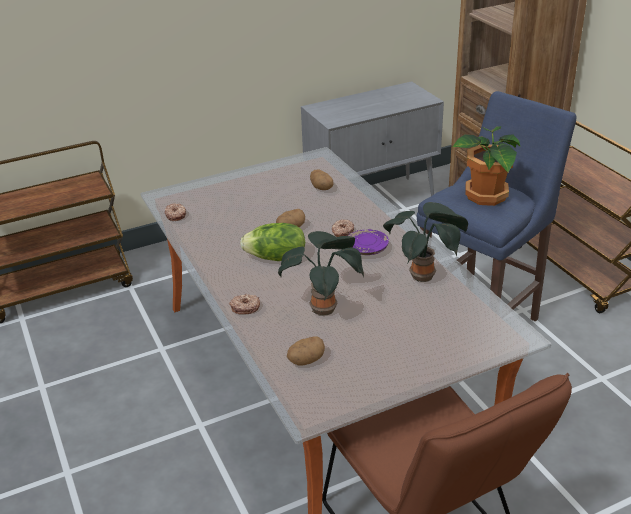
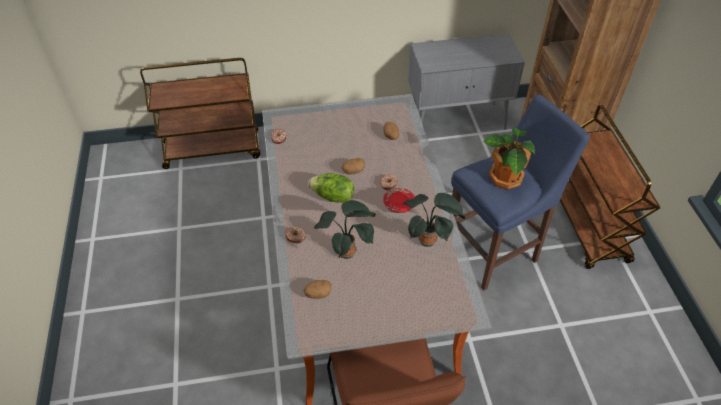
camera: 15 degrees right, 15 degrees up
(366, 249) = (398, 204): purple plate -> red plate

